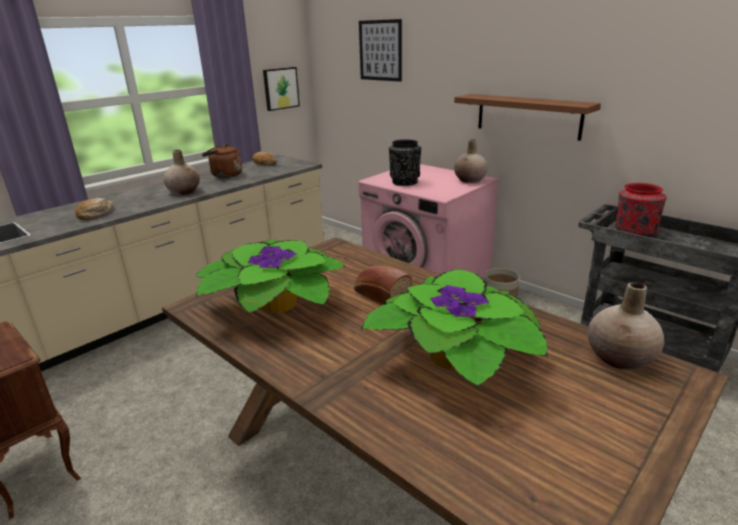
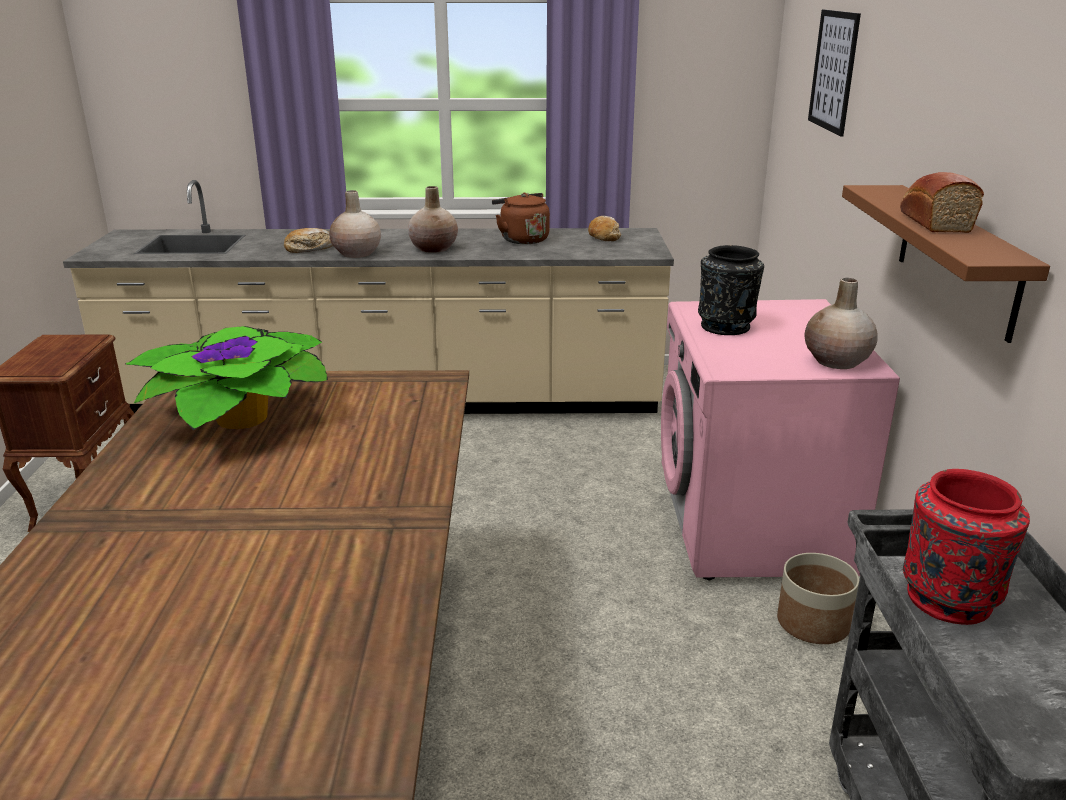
camera: 45 degrees right, 0 degrees up
(280, 88) = (701, 117): picture -> none
(380, 295) = (335, 462): bread -> bread (933, 221)
(455, 358) = (221, 571): potted plant -> none
(620, 358) = (352, 707): beige vase -> beige vase (357, 253)

